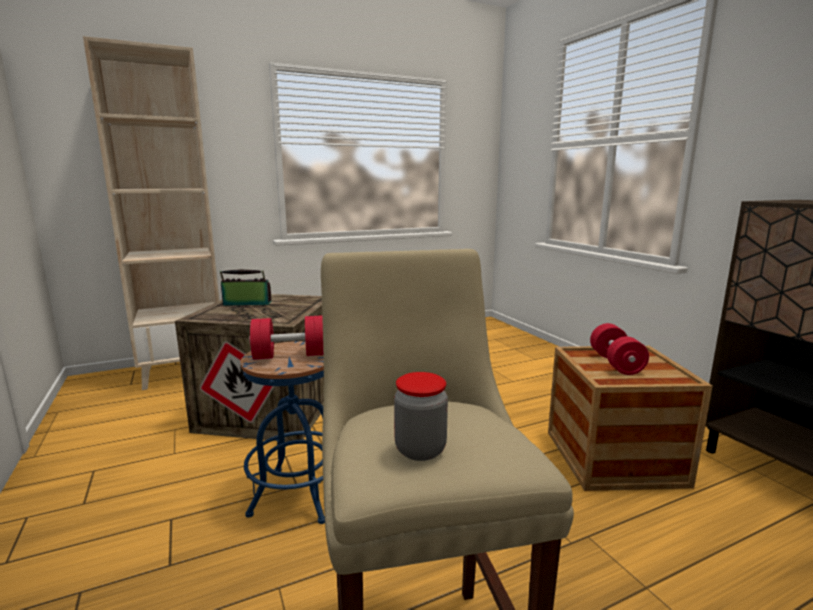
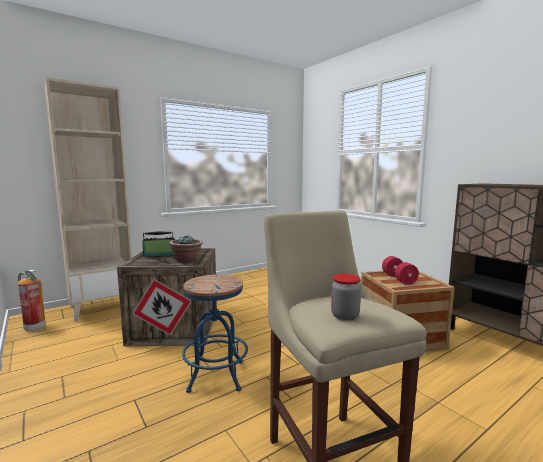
camera: 10 degrees left, 5 degrees down
(90, 395) = (34, 328): none -> fire extinguisher
(277, 316) = (187, 261): none -> potted plant
(290, 355) = (214, 282): red dumbbell -> none

